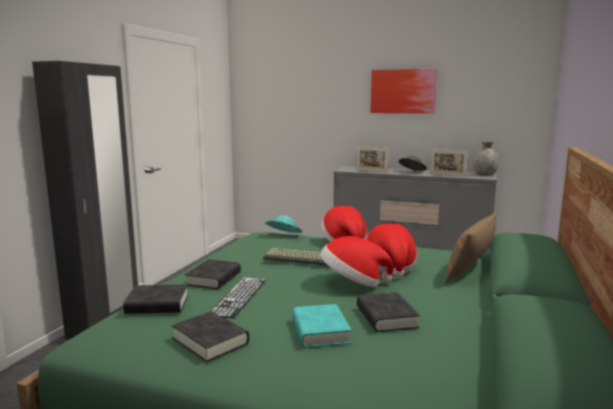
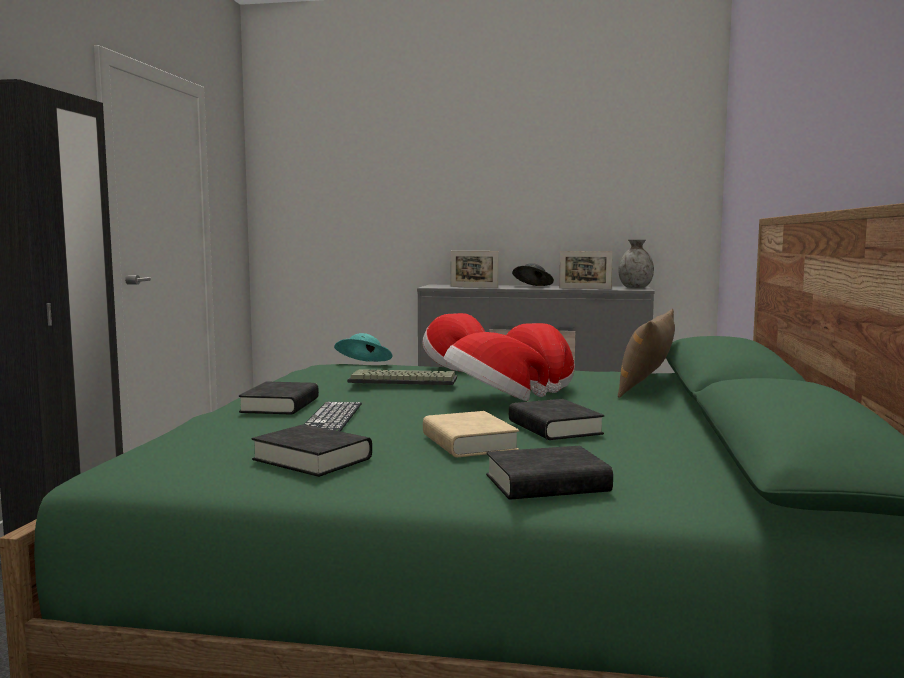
camera: 10 degrees left, 5 degrees down
(157, 305) = (208, 431): black book -> black book (547, 484)
(320, 331) = (469, 443): turquoise book -> beige book
(403, 91) = (513, 172): picture -> none

